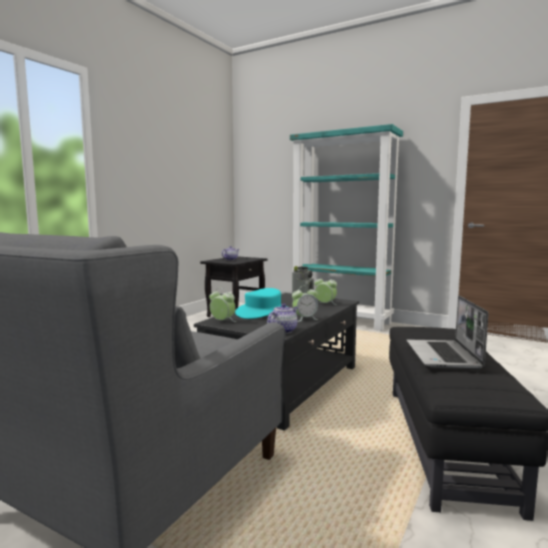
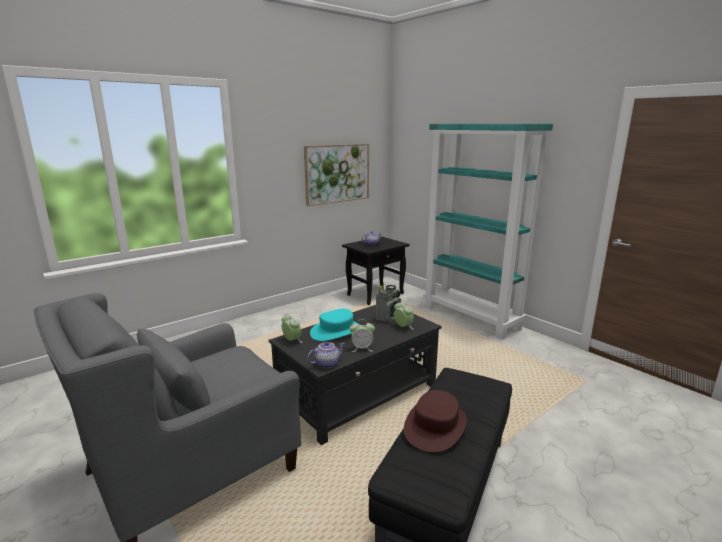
camera: 20 degrees right, 10 degrees up
(191, 188) = (337, 173): none -> picture
(443, 356) = (435, 426): laptop -> brown hat

